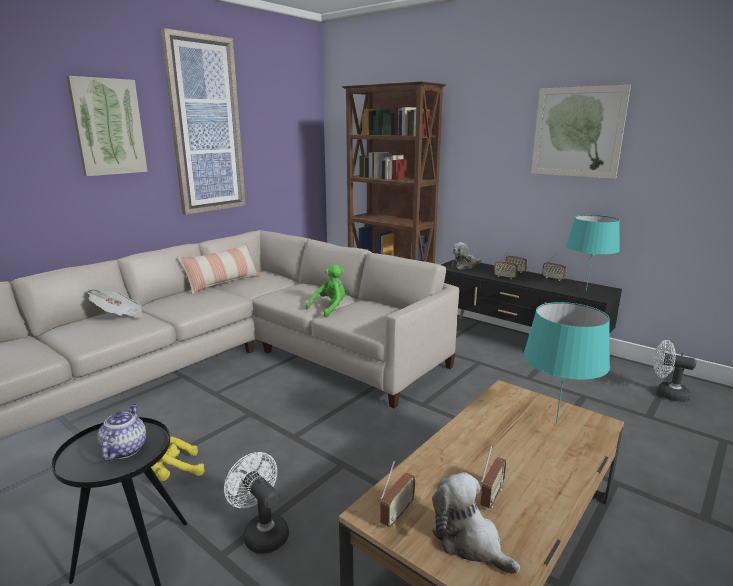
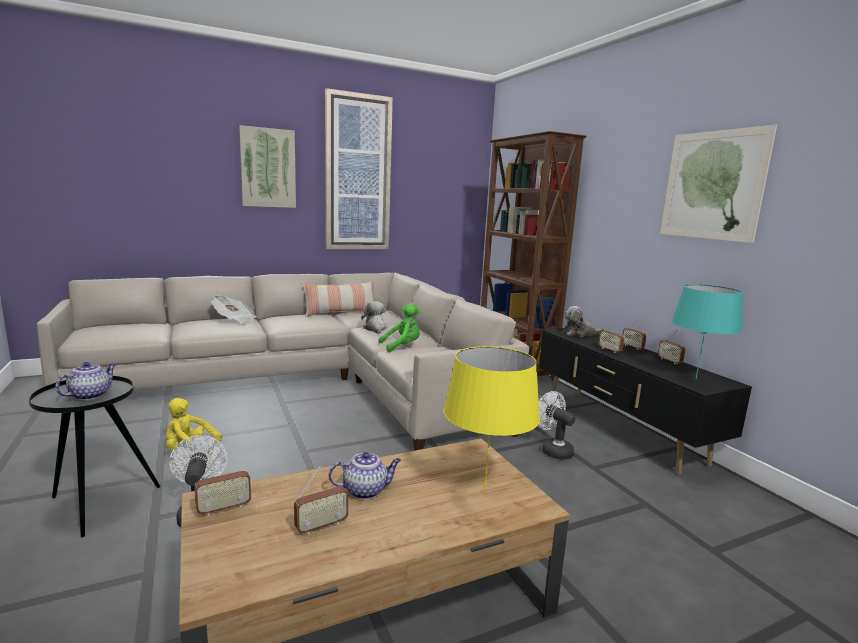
camera: 25 degrees right, 5 degrees down
(469, 541) = (247, 551): plush toy -> plush toy (375, 329)
(480, 454) = (365, 490): none -> teapot
(556, 423) = (485, 490): turquoise table lamp -> yellow table lamp
(667, 394) = (773, 535): white fan -> white fan (553, 450)

